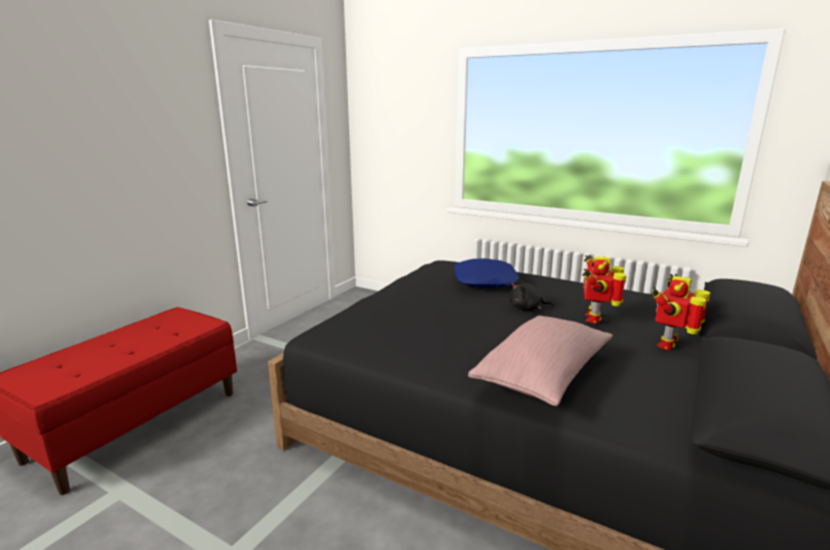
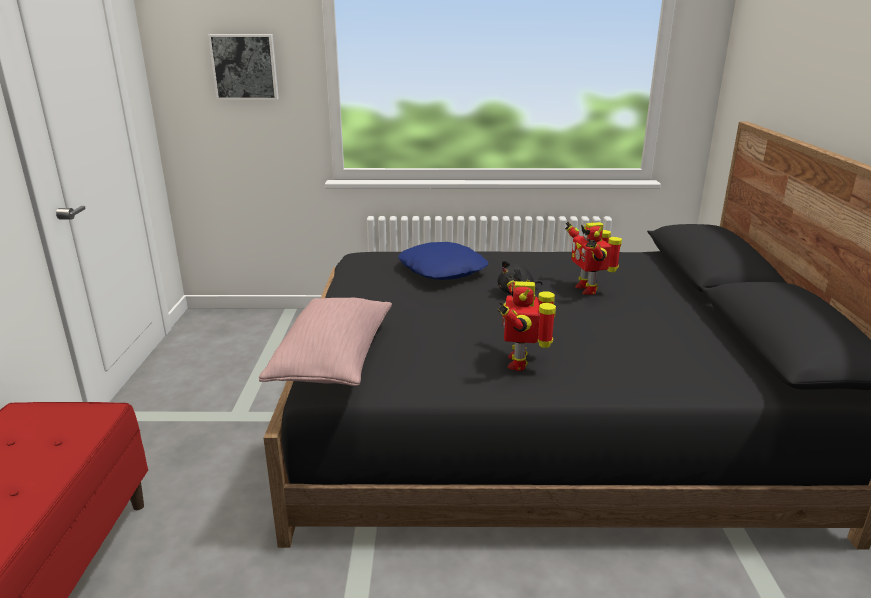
camera: 30 degrees left, 5 degrees up
(405, 121) = (245, 67): none -> picture
(543, 375) = (606, 360): pink pillow -> pink pillow (334, 360)
(670, 345) = (669, 300): toy robot -> toy robot (520, 362)

